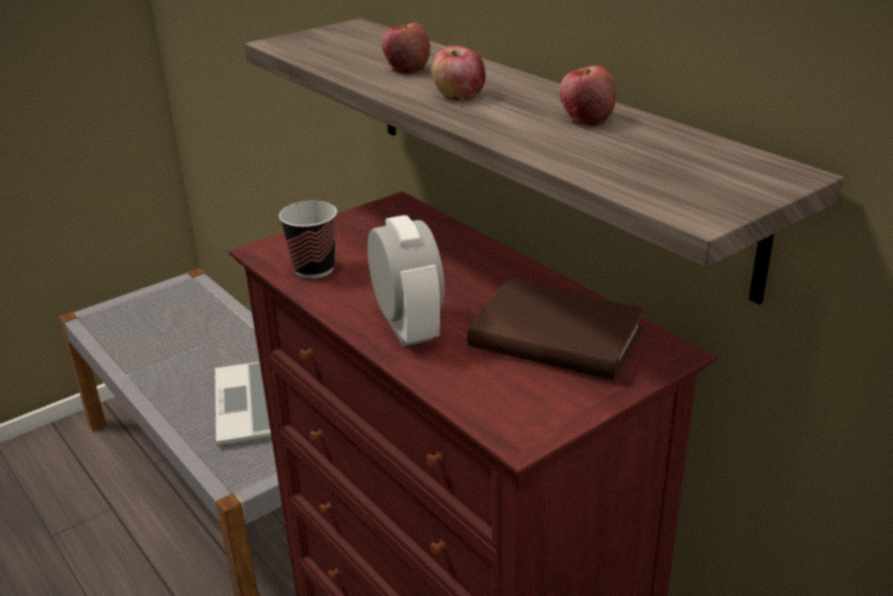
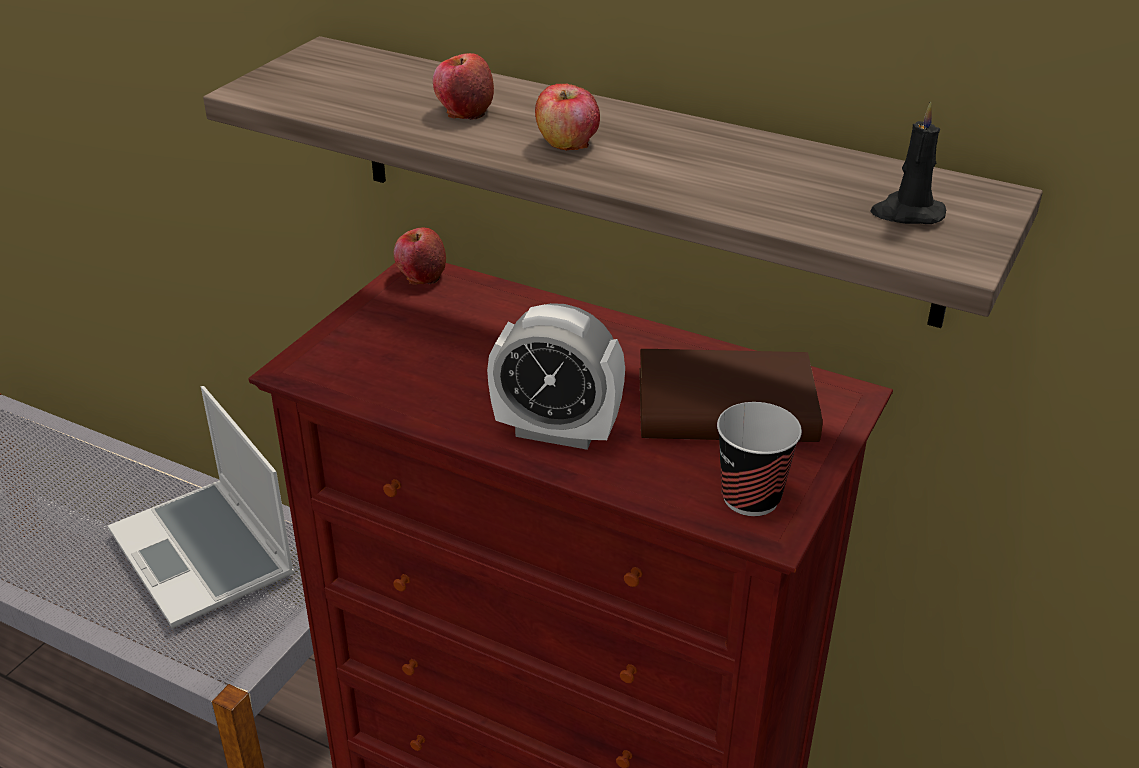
camera: 25 degrees left, 5 degrees up
(314, 269) = (384, 380): cup -> cup (750, 498)
(407, 327) = (556, 431): alarm clock -> alarm clock turned 150 degrees clockwise
(586, 118) = (738, 155): apple -> apple (421, 275)
(688, 175) = (906, 213): none -> black candle

